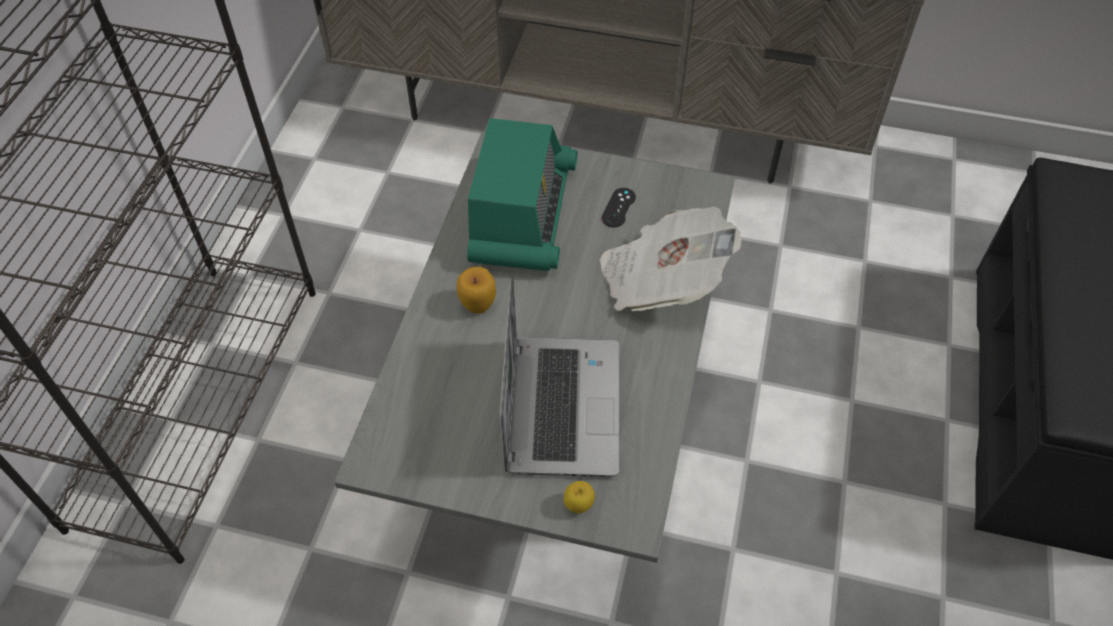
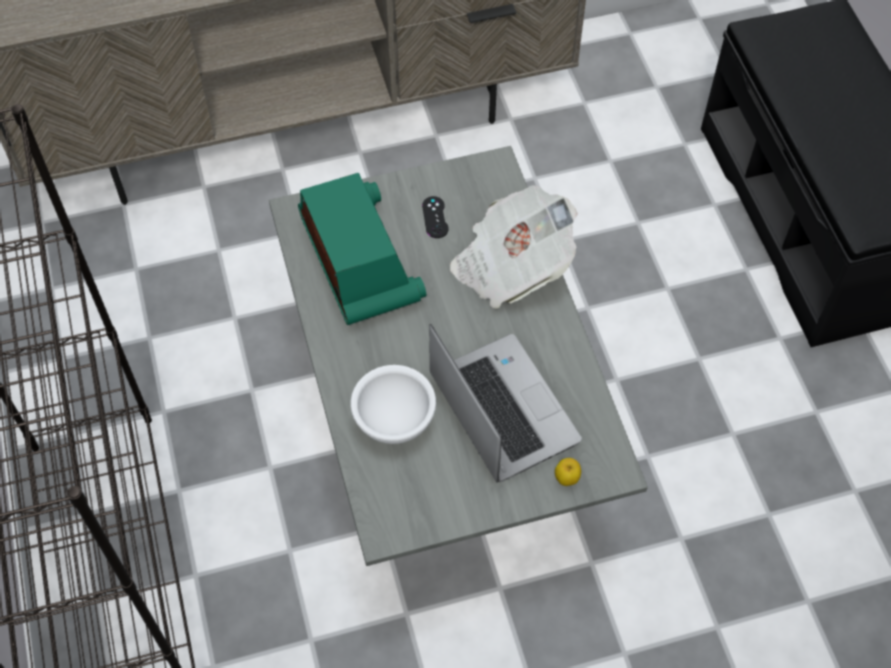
camera: 30 degrees left, 5 degrees up
(455, 367) = (395, 420): none -> white bowl
(478, 305) = (377, 358): apple -> none

